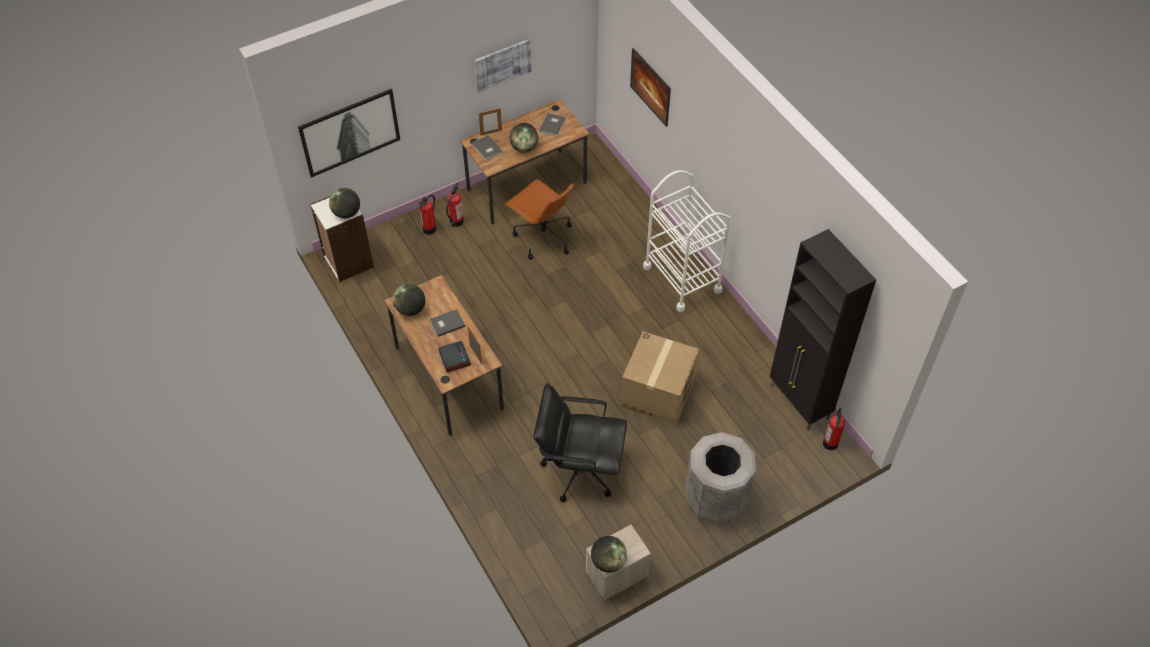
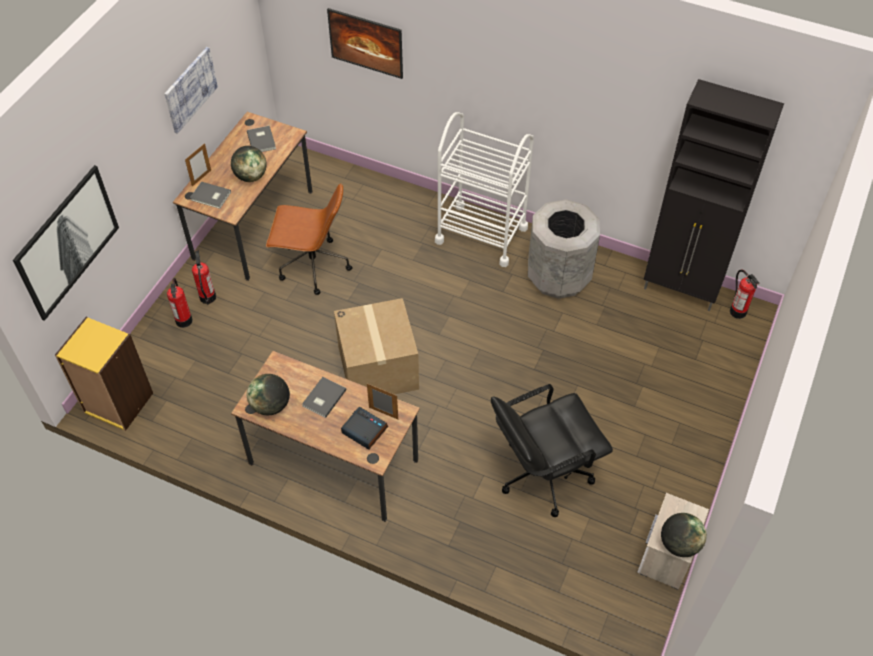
camera: 35 degrees left, 0 degrees up
(347, 213) = (109, 341): globe -> none
(348, 262) = (118, 403): white bookcase -> yellow bookcase
(658, 393) = (552, 354): cardboard box -> cardboard box (378, 368)
(715, 499) = (688, 423): grey trash can -> grey trash can (558, 277)

